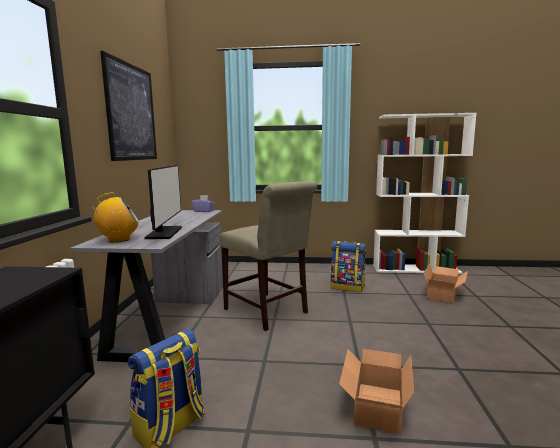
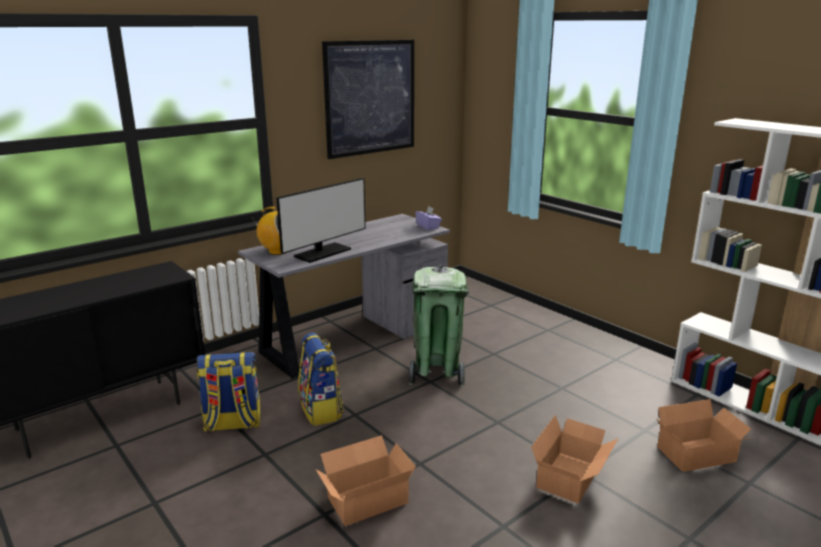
camera: 45 degrees right, 10 degrees up
(268, 312) = (437, 372): beige chair -> green trash can
(348, 287) = (581, 383): backpack -> backpack (321, 410)
(430, 327) = (571, 477): none -> cardboard box

